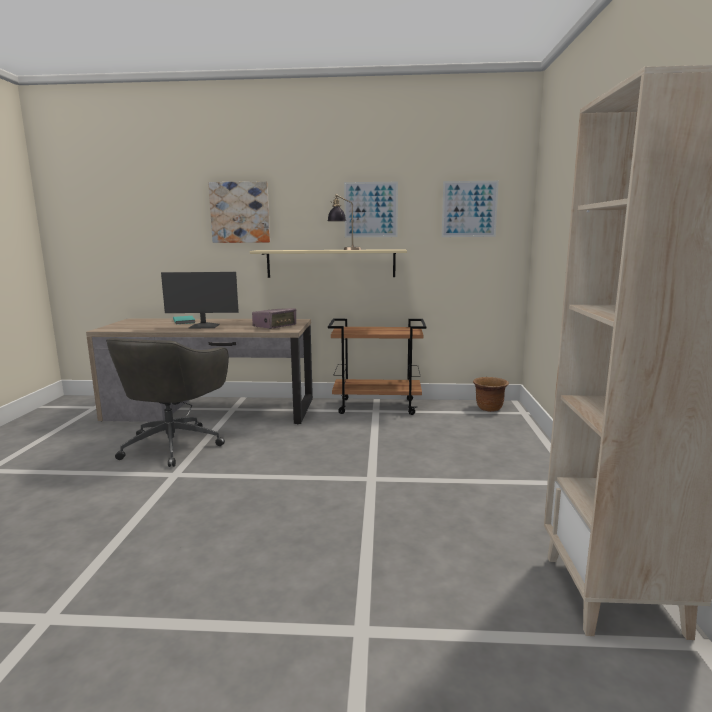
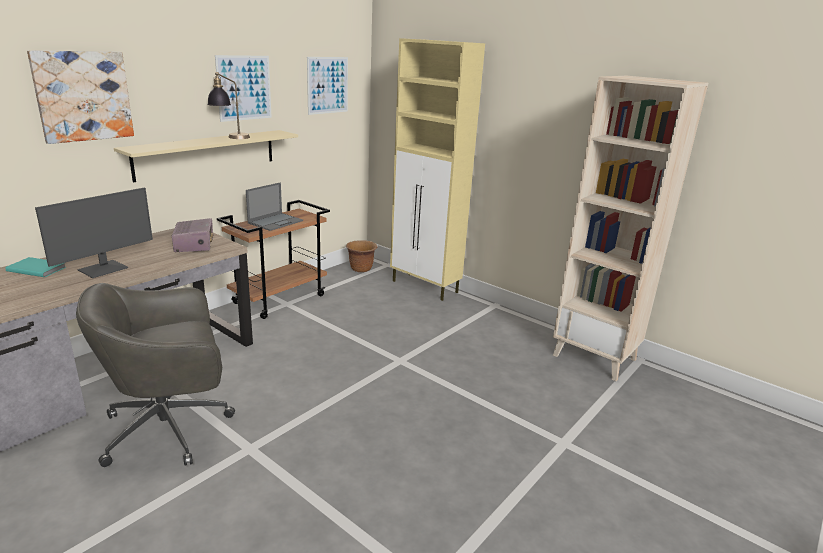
camera: 55 degrees left, 10 degrees up
(174, 444) = (170, 427): grey office chair -> grey office chair turned 105 degrees clockwise
(377, 330) = (276, 222): none -> laptop
(525, 440) = (425, 287): none -> beige cabinet

